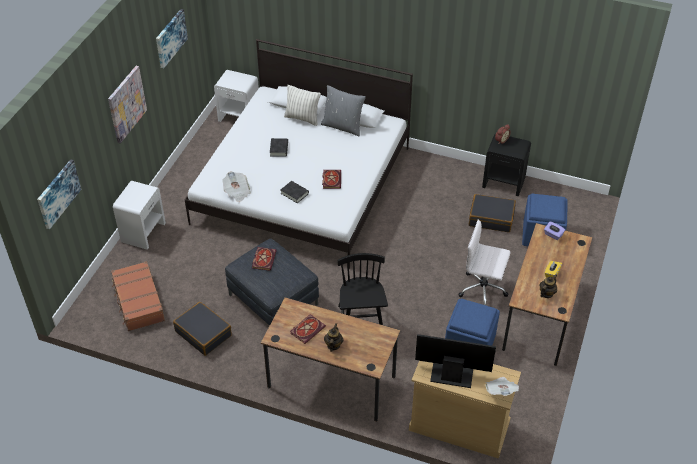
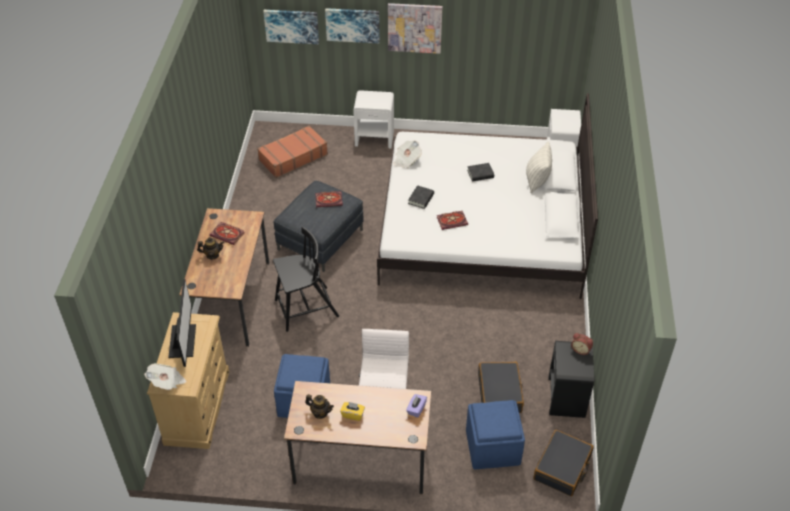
camera: 75 degrees right, 0 degrees up
(170, 38) = (510, 21): picture -> picture (352, 24)
(203, 333) = (268, 205): black suitcase -> black suitcase (562, 468)
(343, 126) = (540, 213): grey pillow -> none

